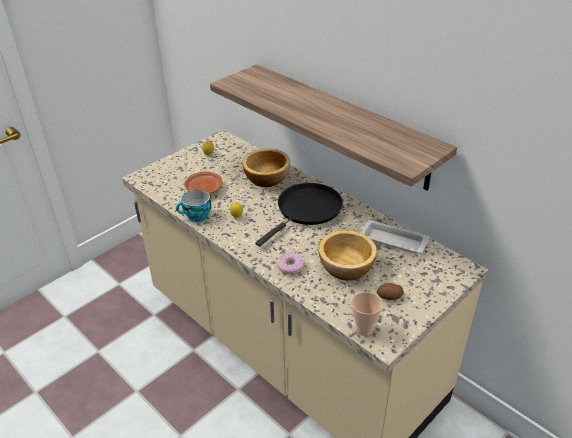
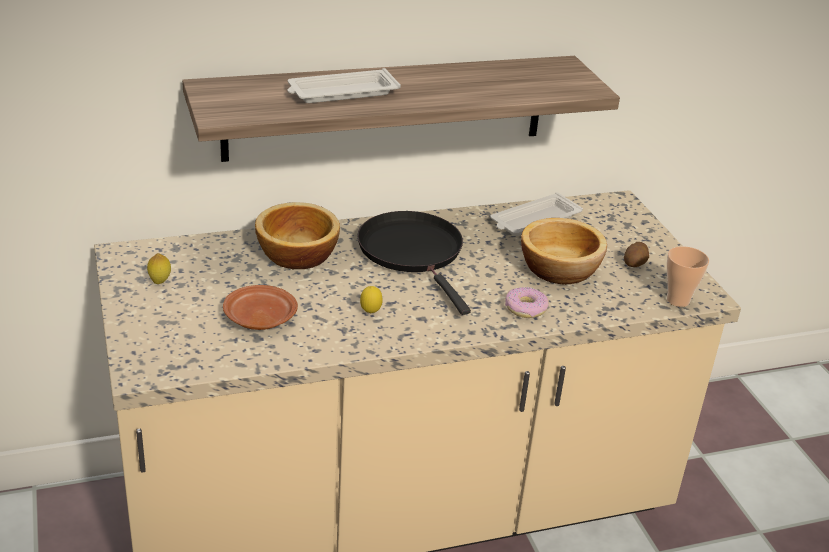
camera: 65 degrees left, 5 degrees down
(196, 216) = (330, 348): cup -> none
(291, 99) = (341, 93): none -> white tray

